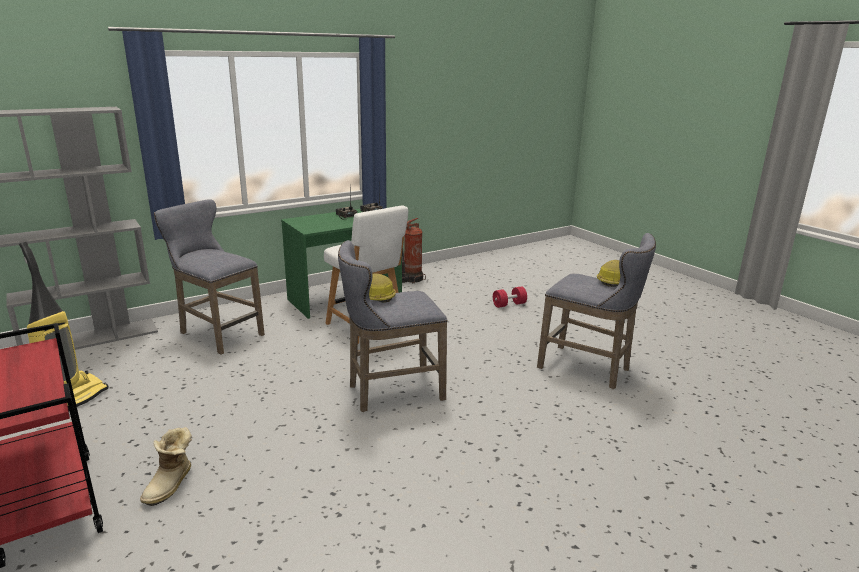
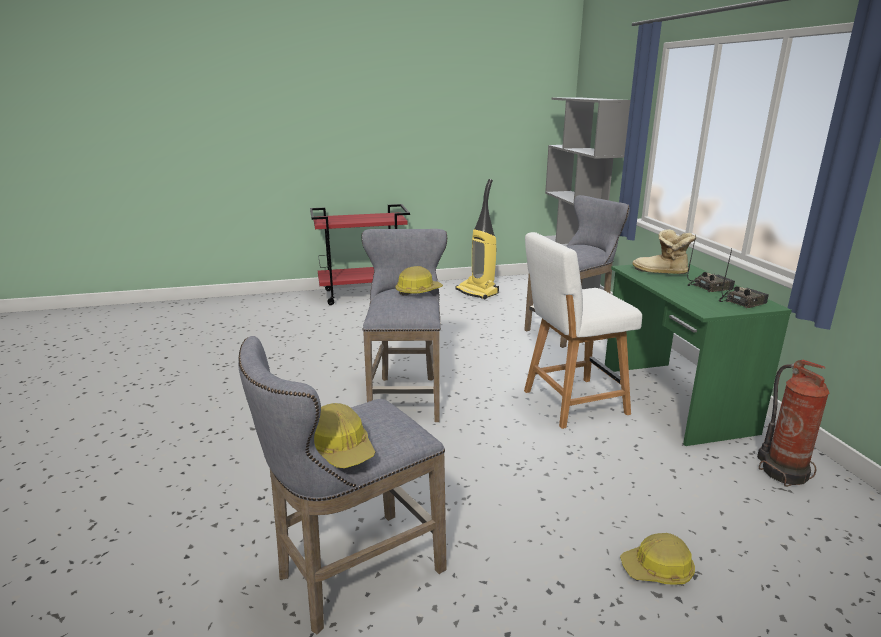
camera: 110 degrees right, 0 degrees up
(171, 485) = (353, 317): boot -> boot (661, 273)
(509, 304) = (657, 570): red dumbbell -> hard hat

